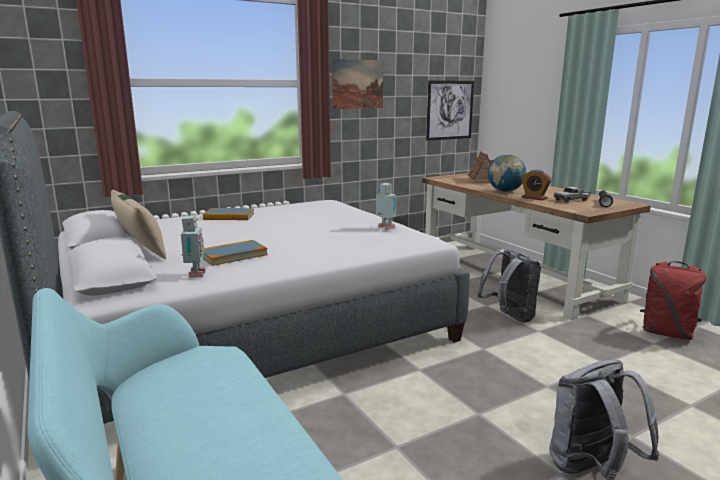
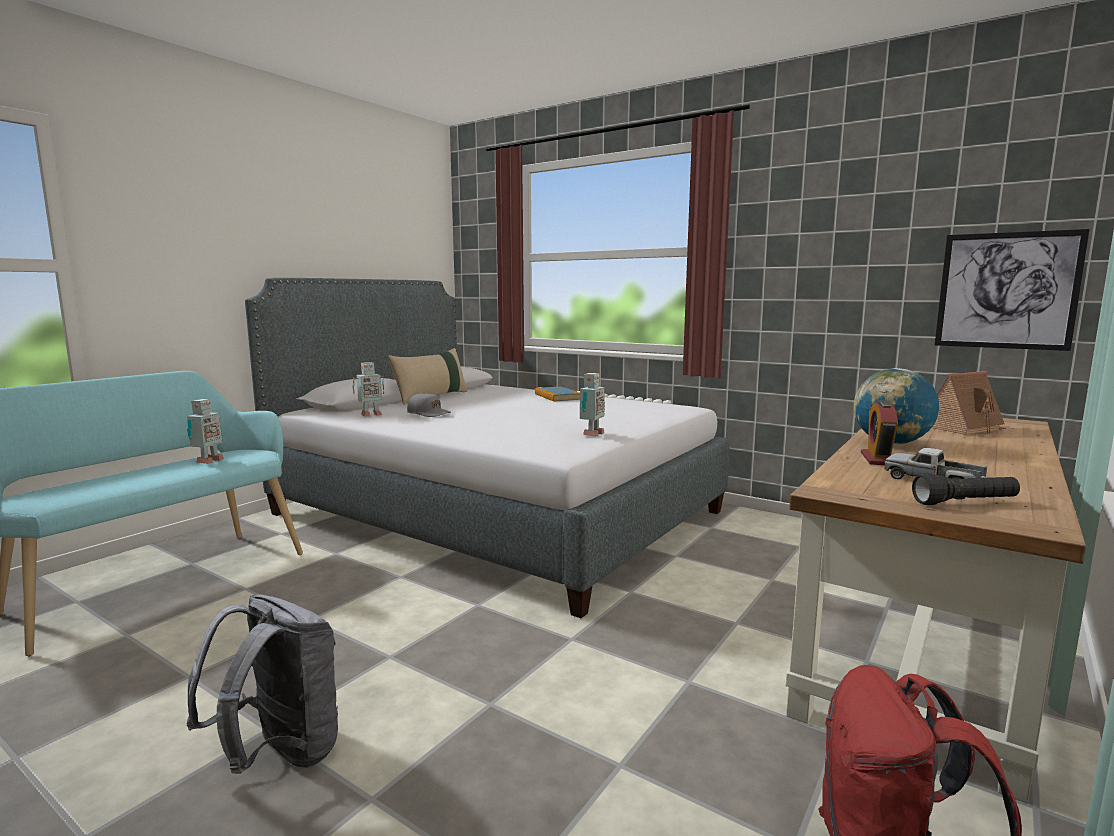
camera: 65 degrees right, 5 degrees down
(209, 382) = (208, 461): none -> toy robot
(233, 255) = (429, 413): book -> grey cap
(357, 84) = (792, 248): picture -> none
(509, 317) = (713, 647): grey backpack -> none

